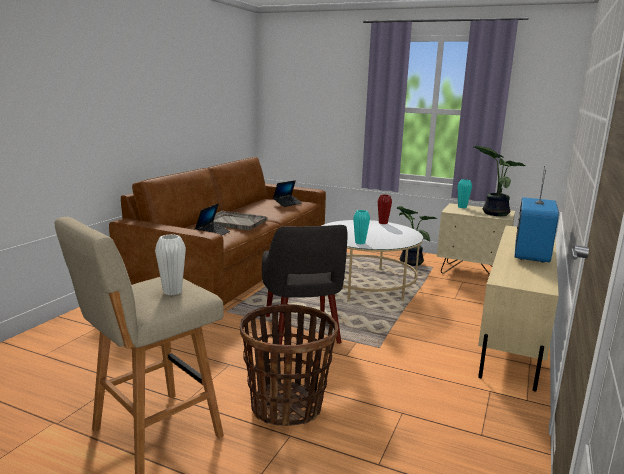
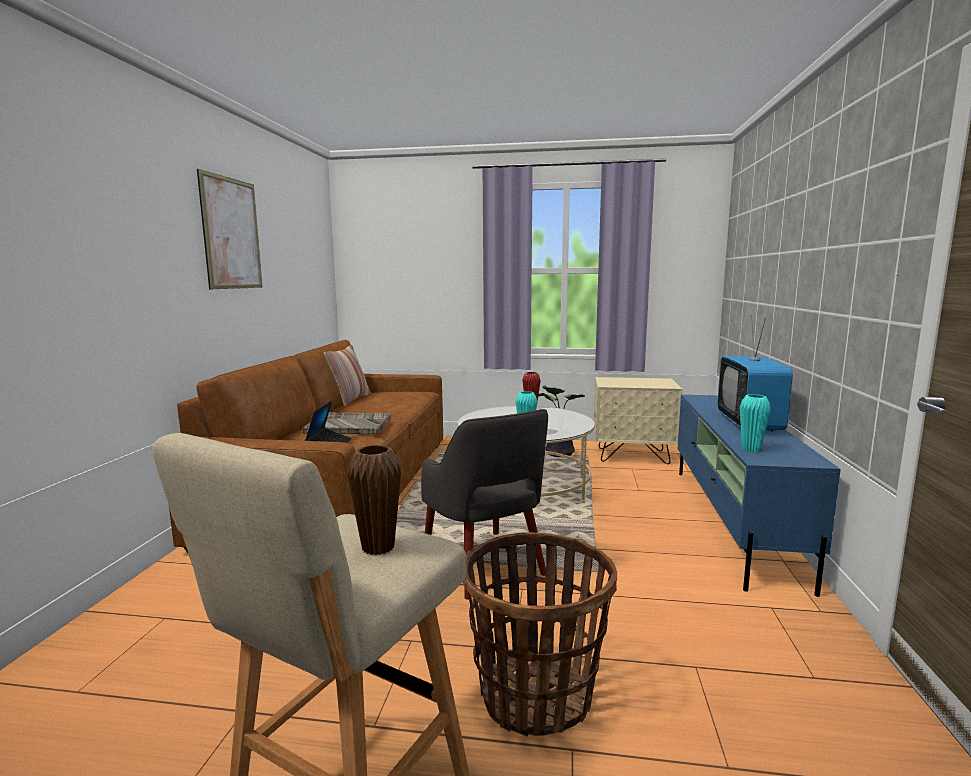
camera: 15 degrees left, 5 degrees down
(168, 78) = (232, 233): none -> picture
(172, 292) = (378, 547): white vase -> brown vase
(250, 203) = (350, 400): none -> pillow
(287, 203) = (400, 395): laptop -> none
(462, 207) = (614, 380): turquoise vase -> turquoise vase (751, 449)
(494, 213) = (654, 383): potted plant -> none
(513, 332) = (732, 521): beige tv stand -> blue tv stand

